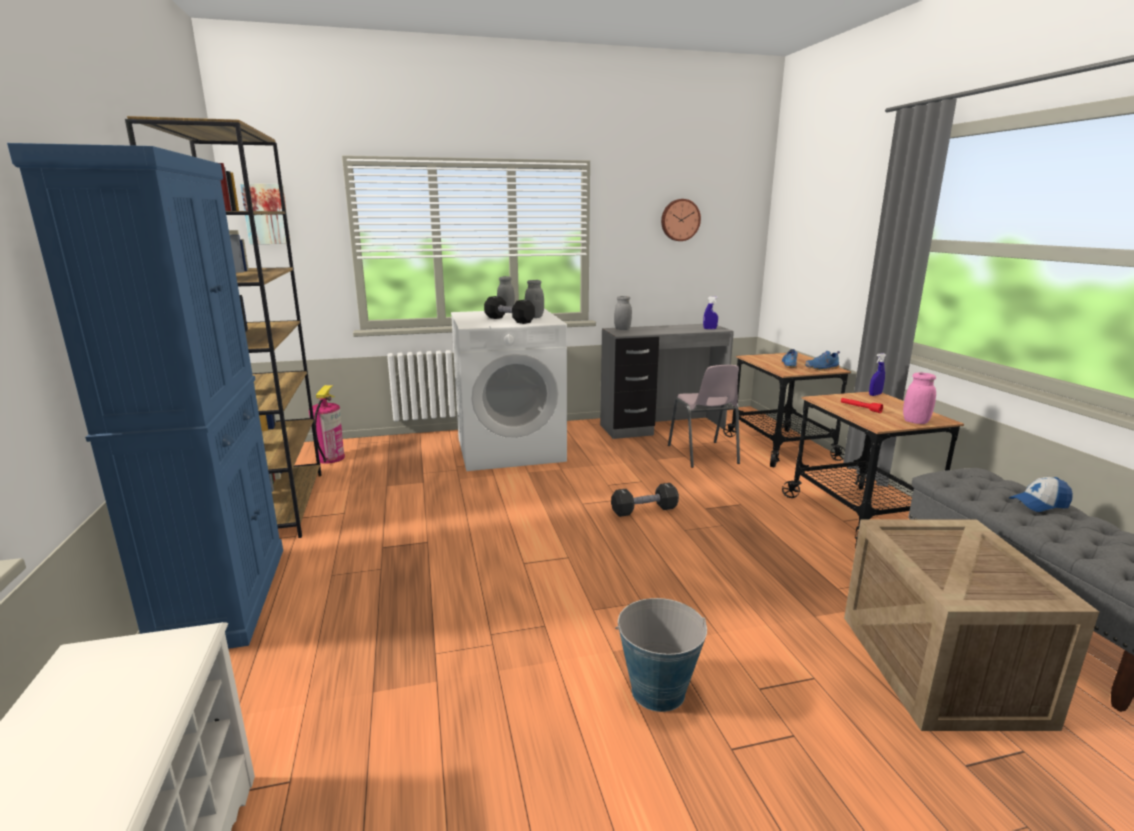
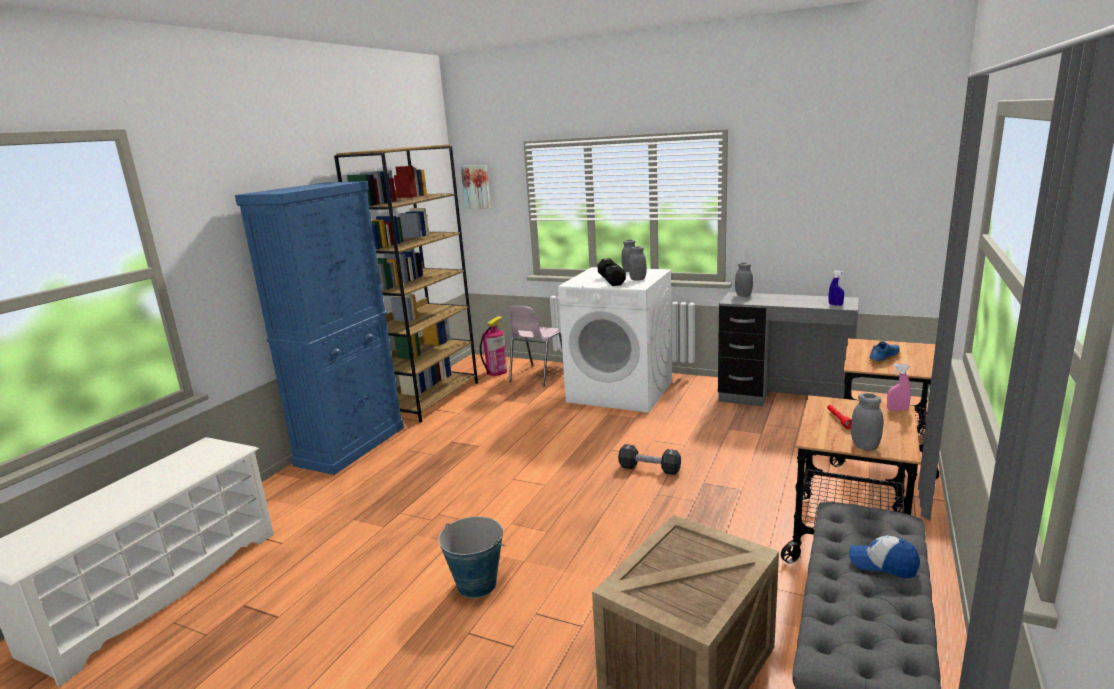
camera: 40 degrees right, 0 degrees up
(680, 220) = (829, 183): wall clock -> none
(703, 455) = (781, 436): pink chair -> pink chair (537, 376)
(822, 368) = (912, 369): blue shoe -> none
(875, 395) = (897, 410): blue spray bottle -> pink spray bottle
(915, 421) = (864, 446): pink jar -> grey jar

